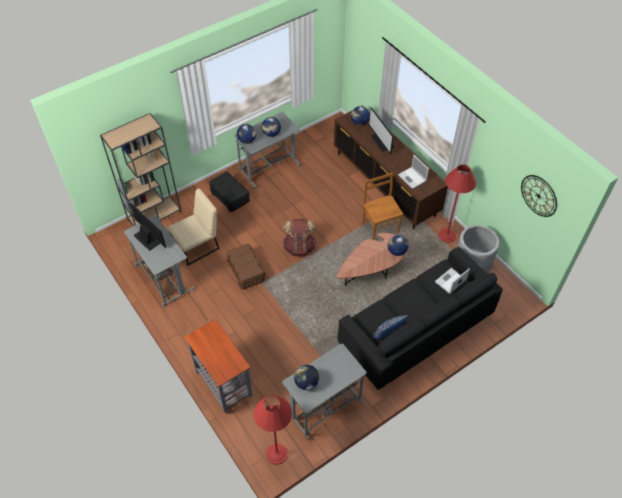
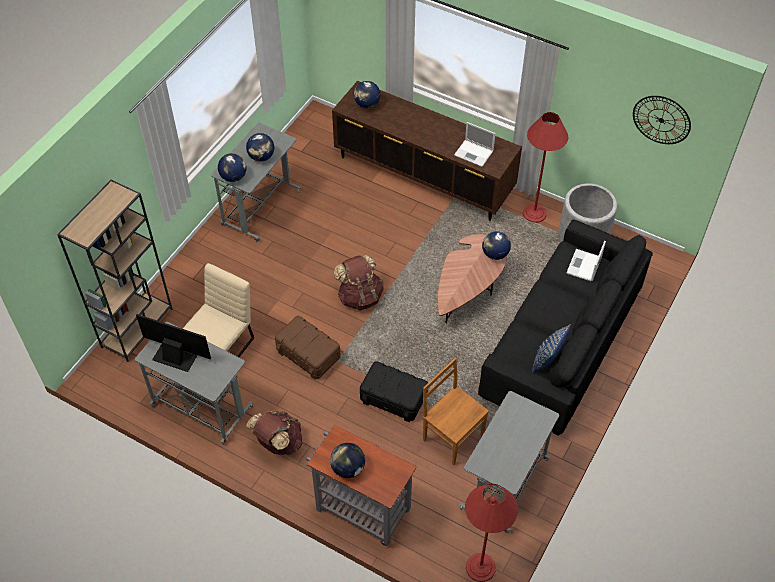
camera: 25 degrees left, 0 degrees up
(196, 319) = (278, 443): none -> brown backpack
(230, 197) = (229, 265): black storage box -> black storage box (393, 398)
(306, 382) = (495, 457): globe -> globe (348, 468)
(380, 227) = (447, 232): brown chair -> brown chair (452, 436)
(382, 141) = (410, 119): monitor -> none

